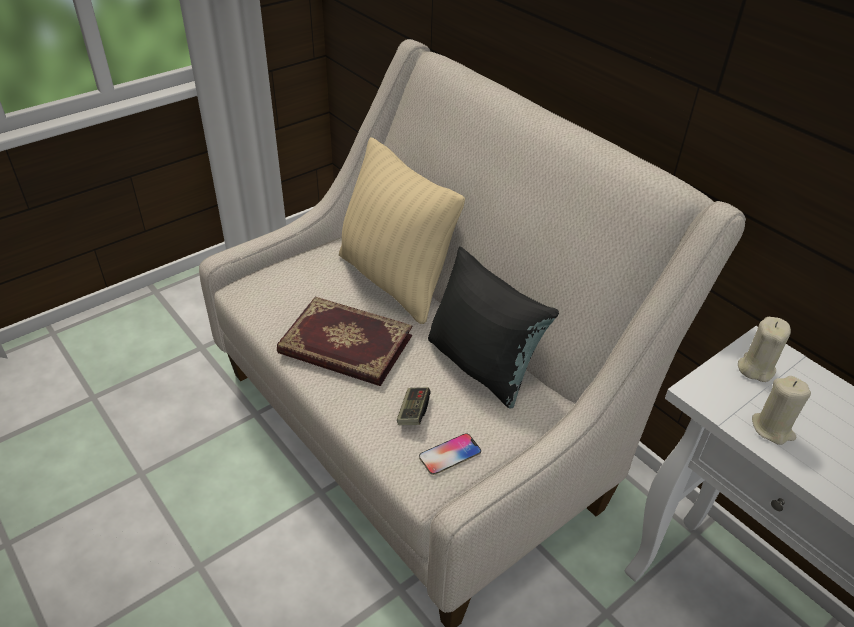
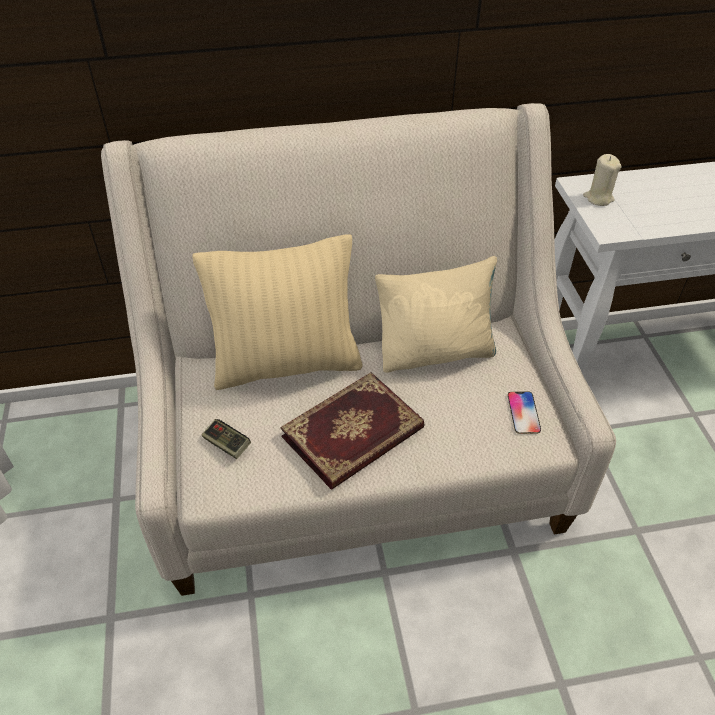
camera: 60 degrees left, 5 degrees up
(413, 412) = (465, 417): game controller -> game controller (227, 444)
(481, 365) = (435, 352): black pillow -> beige pillow
(772, 428) = (654, 219): beige candle -> none

